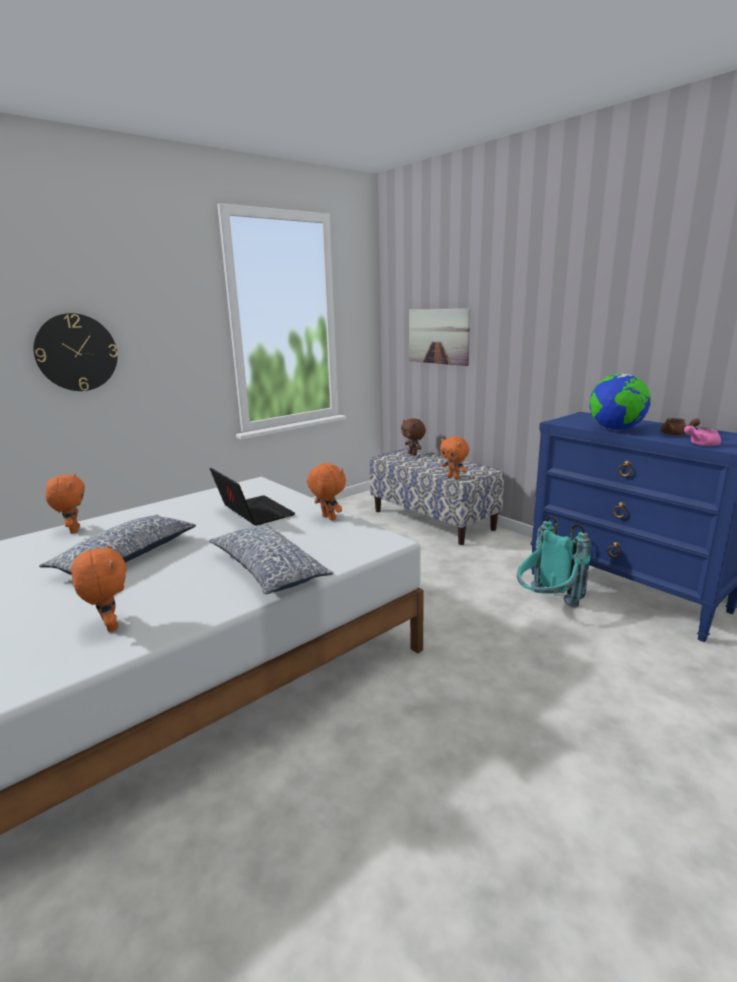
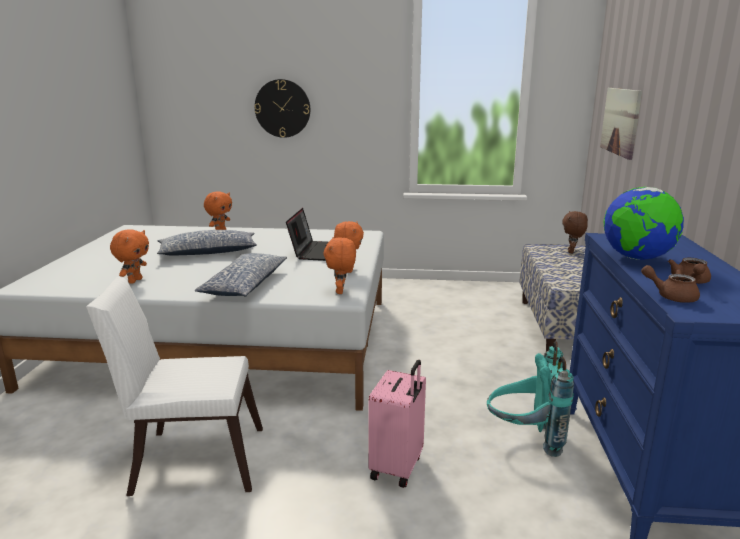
camera: 45 degrees right, 0 degrees up
(371, 797) = (191, 459): none -> white chair
(454, 477) = (556, 282): orange plush toy -> orange plush toy (341, 291)
(524, 675) = (398, 467): none -> pink suitcase
(700, 444) = (671, 296): pink teapot -> brown teapot

